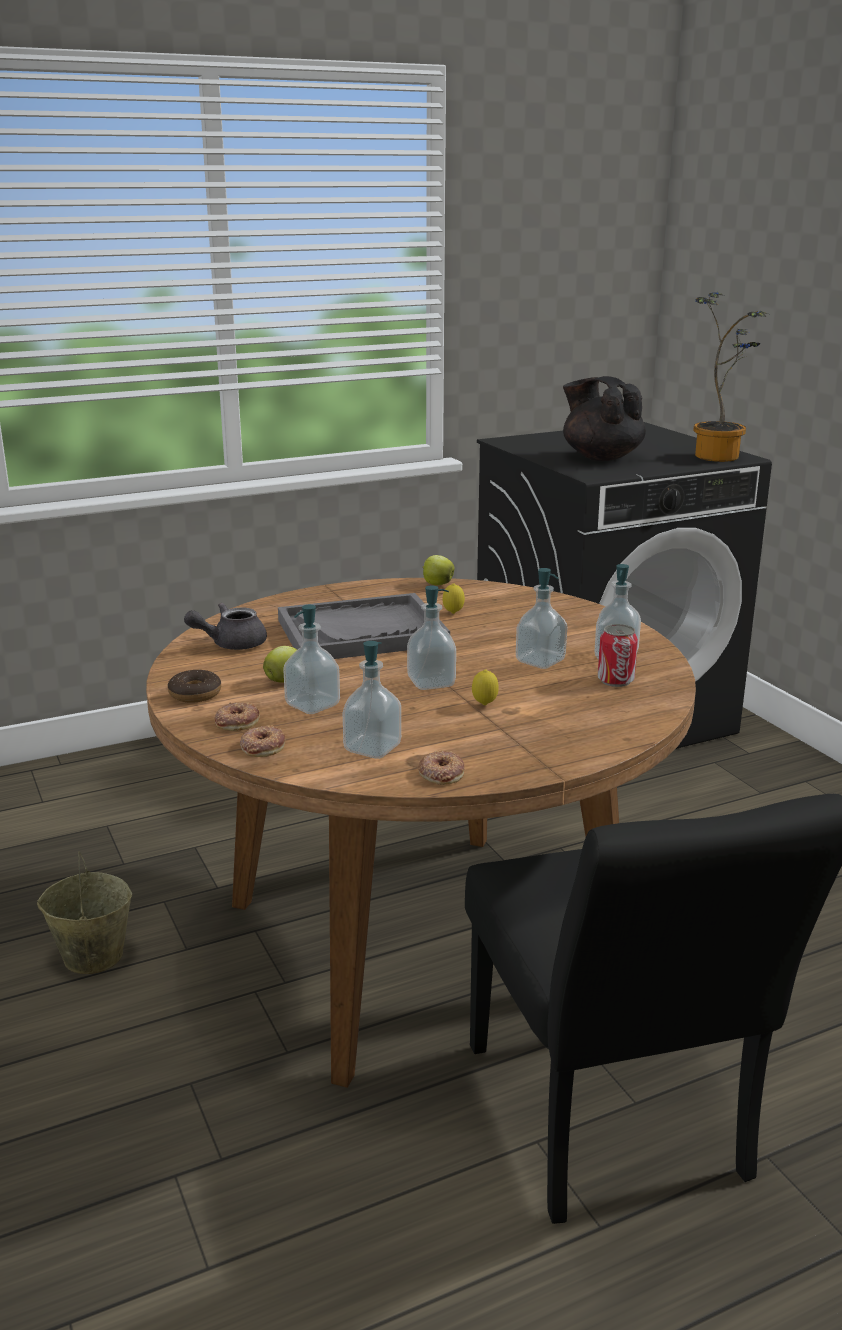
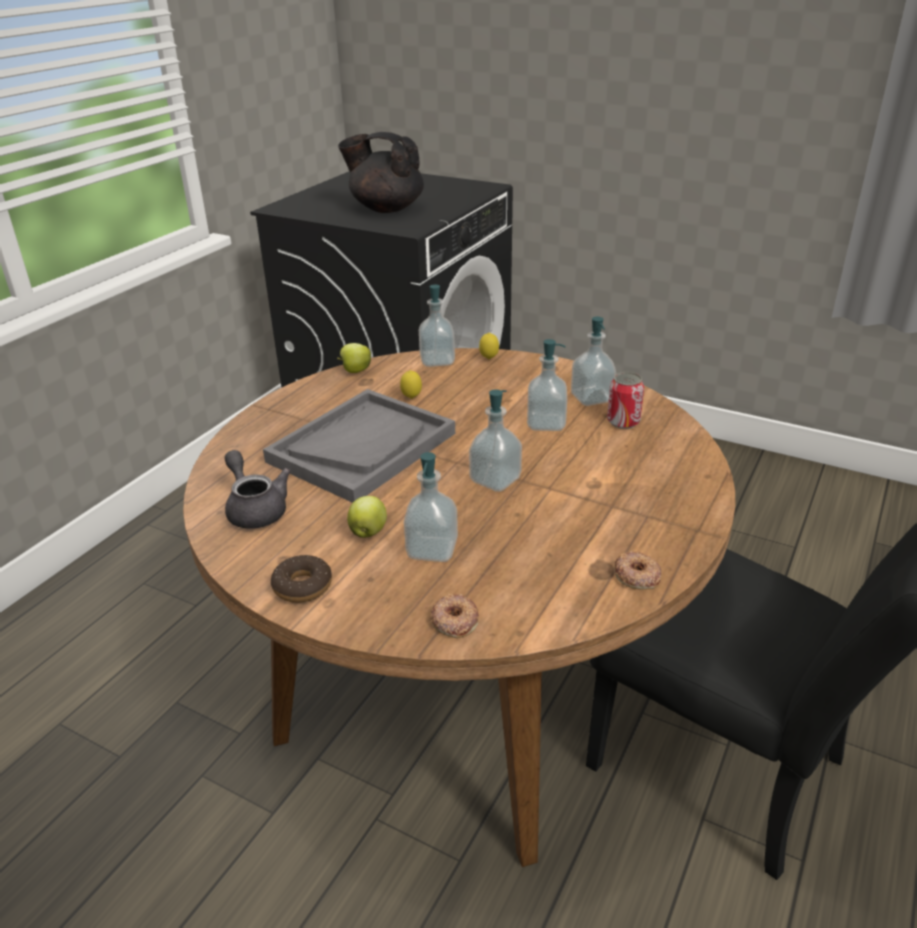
camera: 35 degrees left, 10 degrees up
(92, 956) = (186, 875): beige bucket -> none
(231, 644) = (255, 509): grey teapot -> grey teapot turned 120 degrees clockwise
(236, 721) = (389, 601): donut -> none
(372, 748) = (548, 575): soap dispenser -> soap dispenser (437, 360)
(484, 705) = (568, 486): lemon -> lemon (489, 359)
(720, 455) = (471, 188): potted plant -> none

